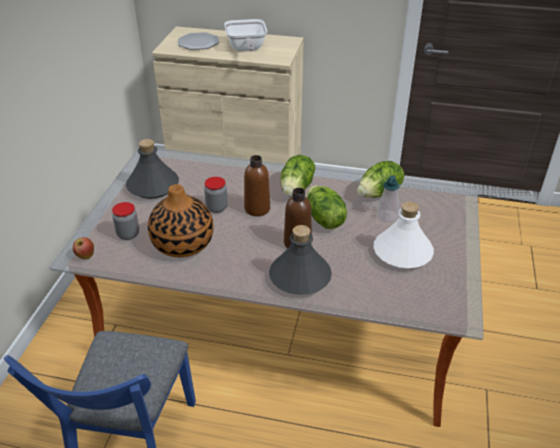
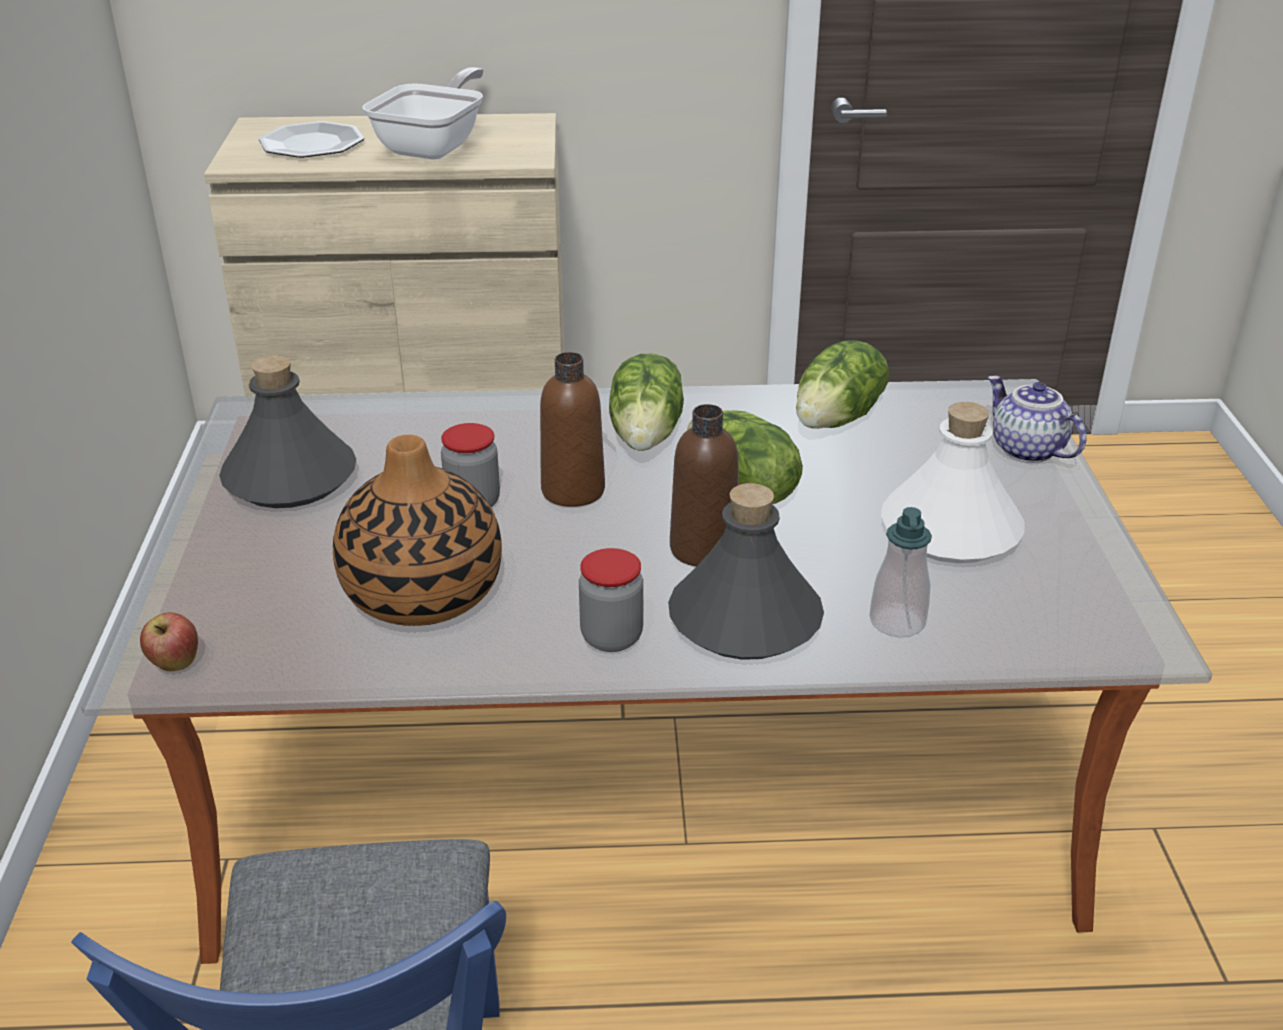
camera: 15 degrees left, 5 degrees down
(128, 234) = (270, 595): jar -> jar (611, 637)
(246, 49) = (435, 146): frying pan -> frying pan turned 135 degrees counterclockwise
(387, 216) = (878, 463): soap dispenser -> soap dispenser (897, 622)
(454, 220) = (1025, 450): none -> teapot

